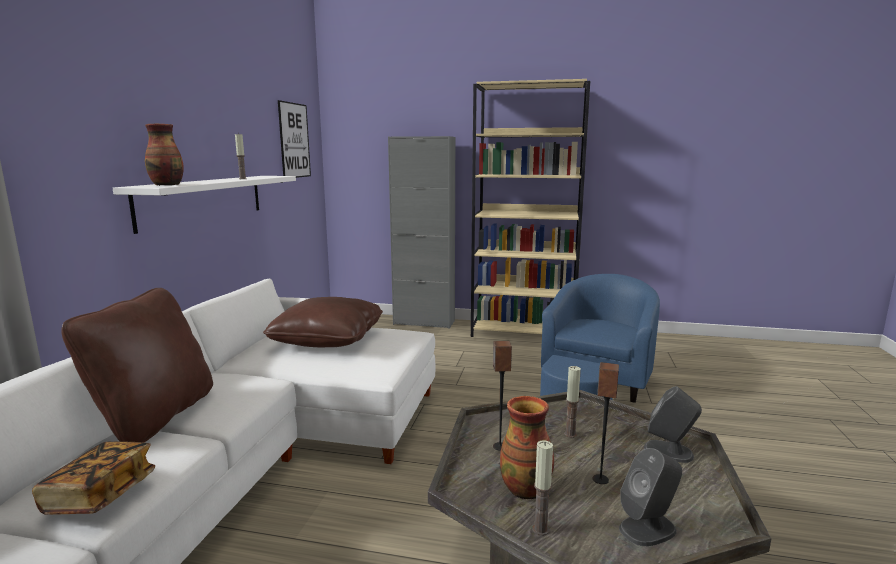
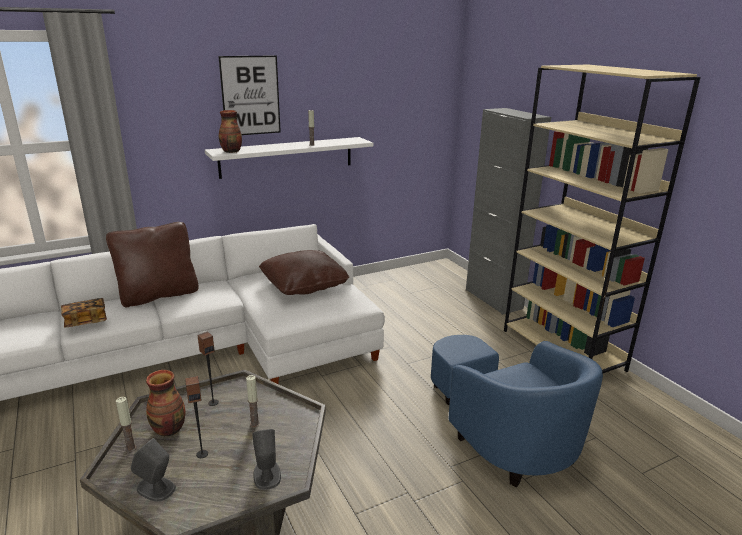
camera: 50 degrees right, 10 degrees up
(294, 140) = (411, 103): picture -> picture (250, 96)
(593, 388) = (503, 433): blue armchair -> blue armchair turned 75 degrees clockwise

